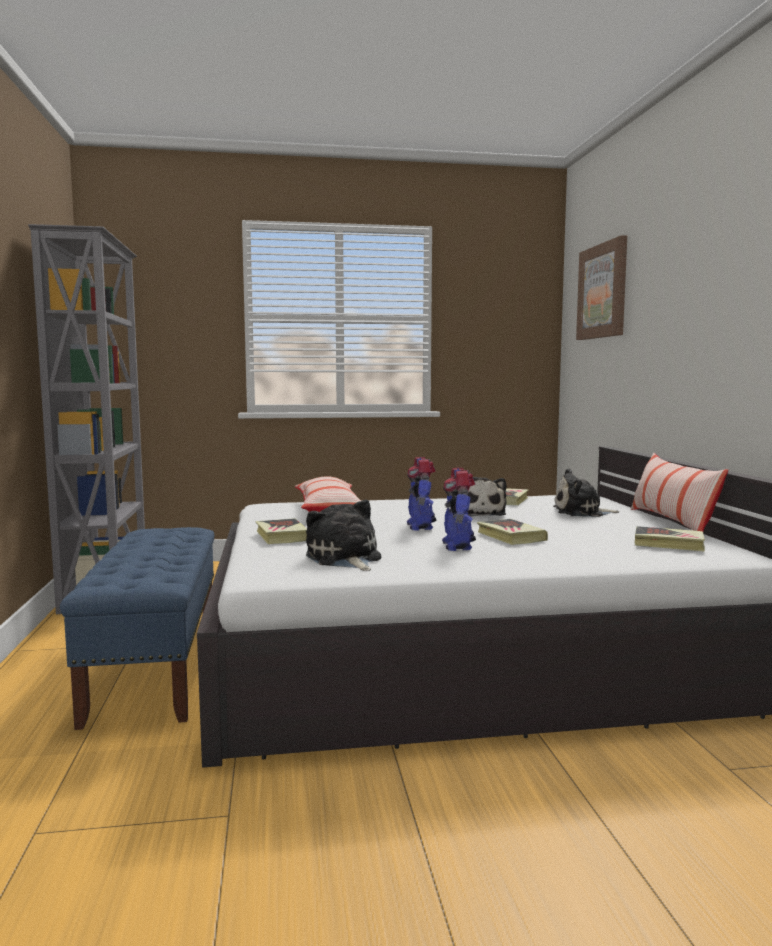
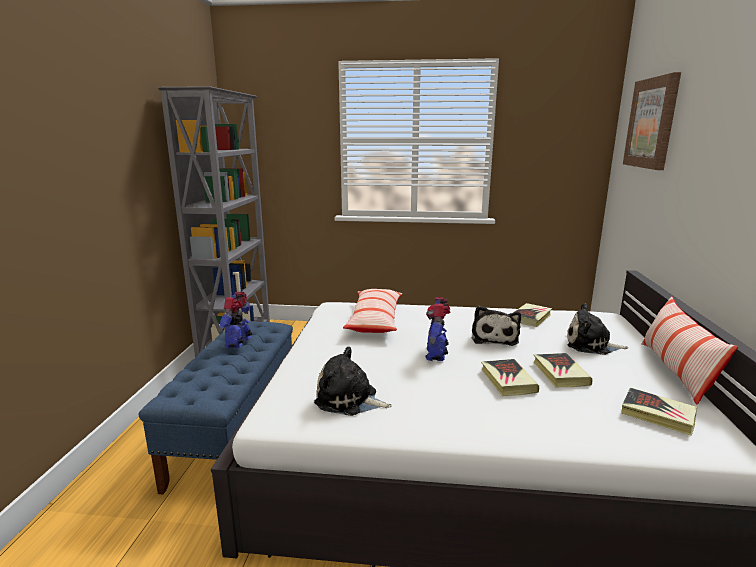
camera: 15 degrees right, 10 degrees up
(282, 536) = (319, 357): book -> book (560, 373)
(344, 558) = (349, 400): plush toy -> plush toy turned 60 degrees counterclockwise
(458, 545) = (454, 391): toy robot -> toy robot (239, 343)

